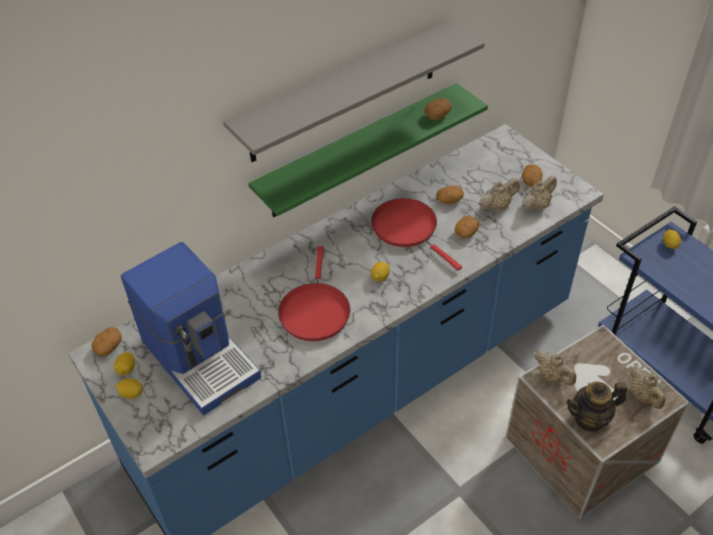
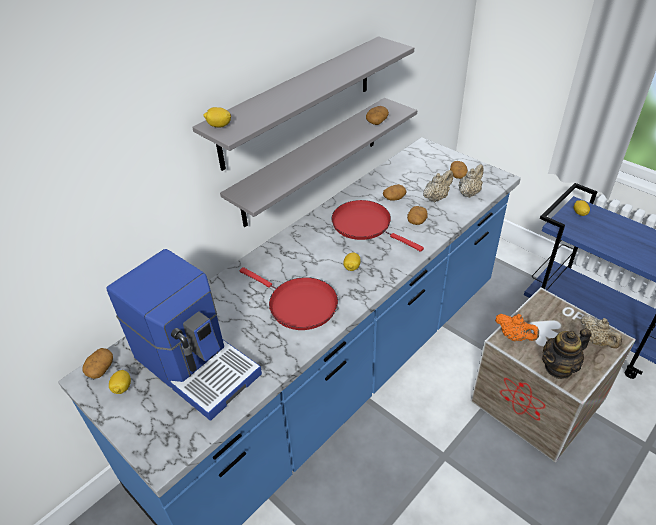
camera: 10 degrees left, 5 degrees down
(131, 394) = (131, 411): lemon -> lemon (219, 126)
(314, 311) = (299, 305): red frying pan -> red frying pan turned 45 degrees counterclockwise
(358, 151) = (312, 161): green shelf -> grey shelf
(552, 376) = (514, 336): beige teapot -> orange teapot

